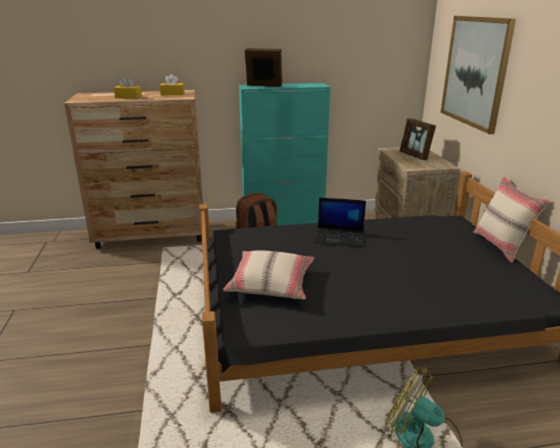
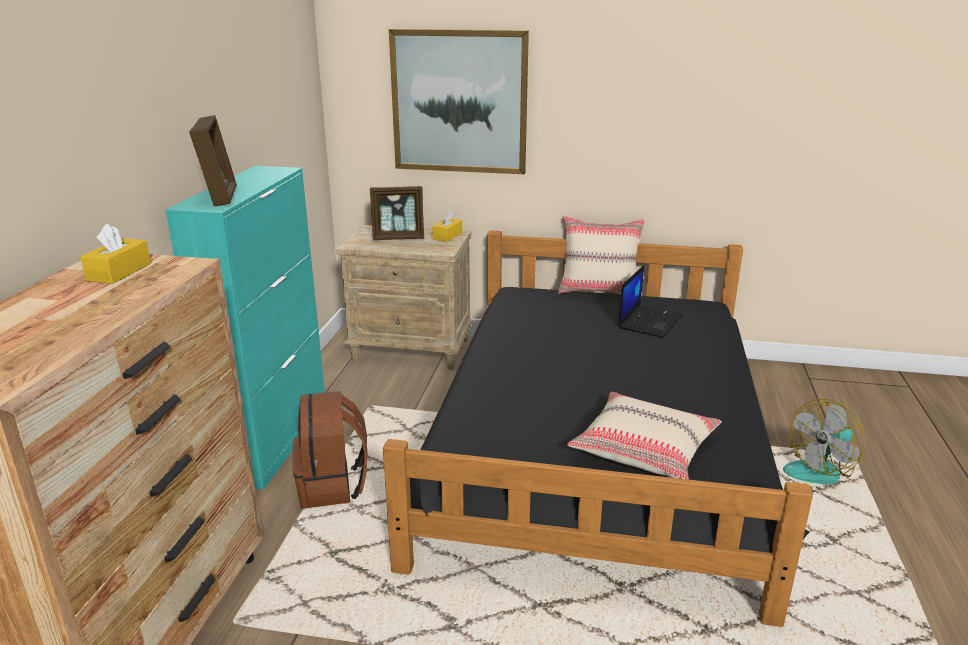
camera: 70 degrees left, 0 degrees up
(128, 97) = (68, 318): yellow tissue box -> yellow tissue box (447, 236)
(263, 86) = (220, 196): picture frame -> picture frame turned 135 degrees clockwise
(340, 237) = (528, 368): laptop -> laptop (649, 321)

